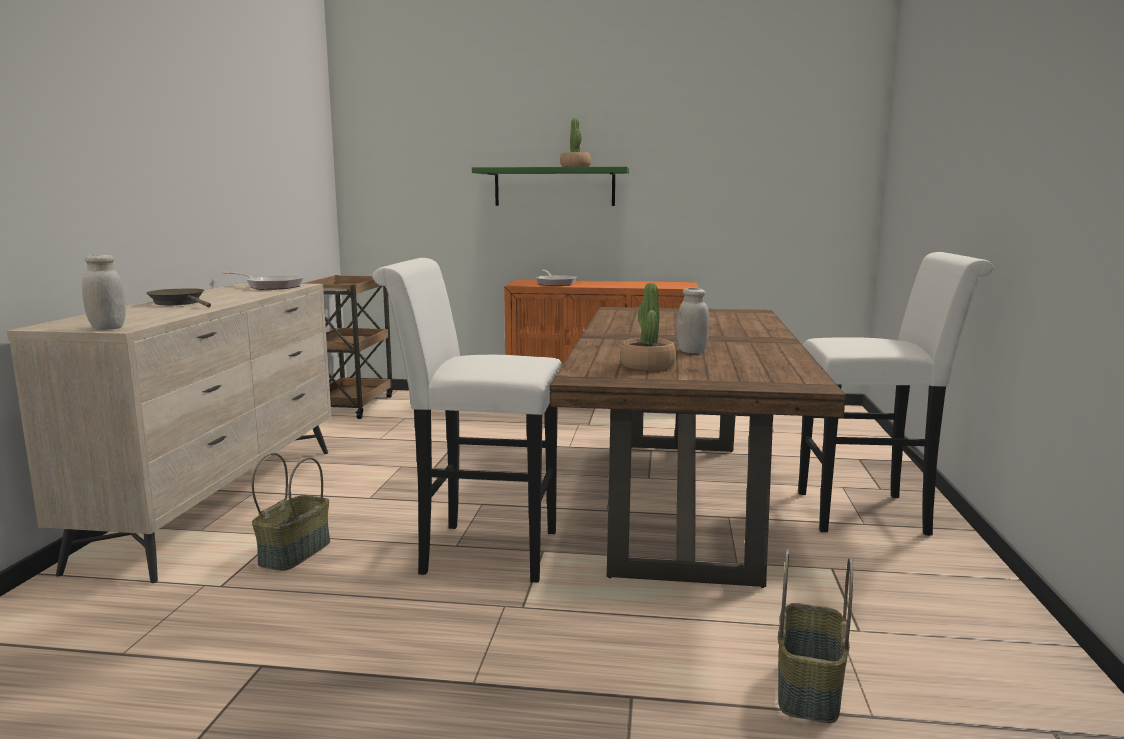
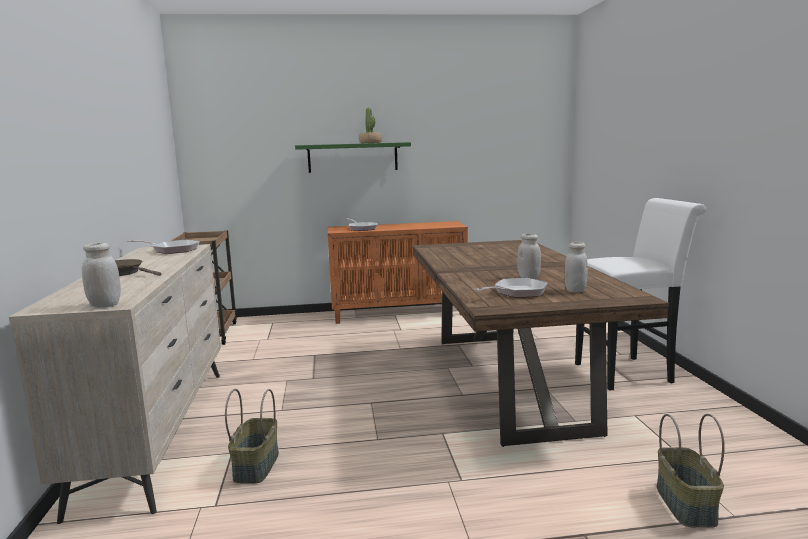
camera: 15 degrees left, 0 degrees up
(479, 551) = (397, 441): white stool -> none
(647, 366) = (517, 292): potted plant -> frying pan
(731, 370) = (575, 290): none -> white jar

